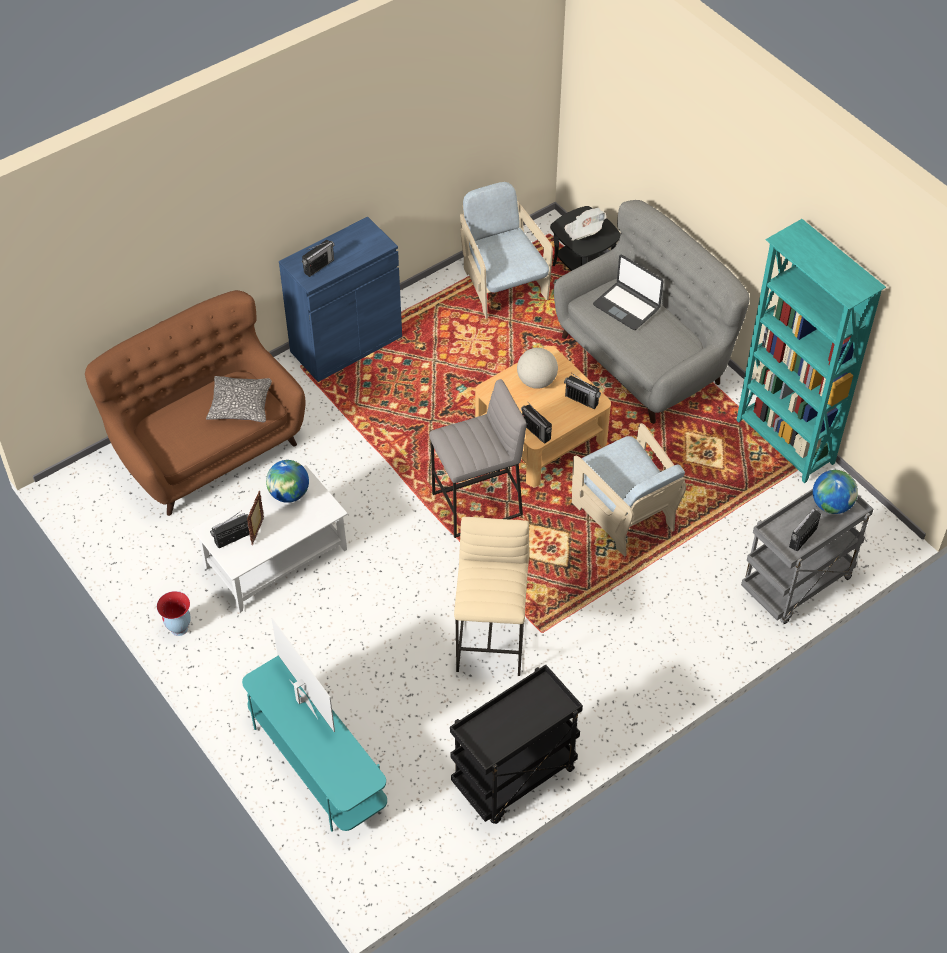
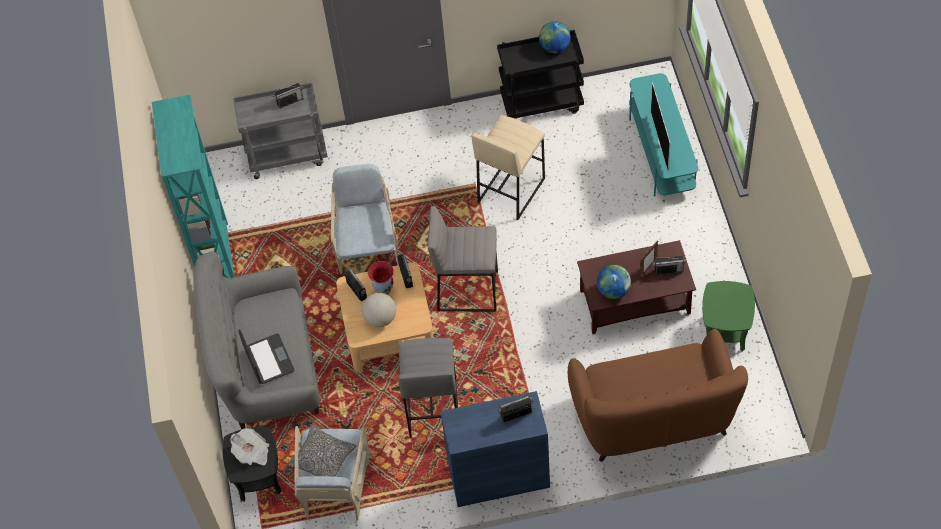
camera: 150 degrees left, 5 degrees up
(156, 562) = (725, 331): none -> green side table
(179, 629) = (723, 273): vase -> vase (384, 289)
(240, 405) = (621, 383): pillow -> pillow (322, 458)
(276, 557) = (634, 302): white coffee table -> brown coffee table
(448, 379) = (432, 408): none -> grey stool
(831, 505) = (255, 115): globe -> globe (554, 47)

